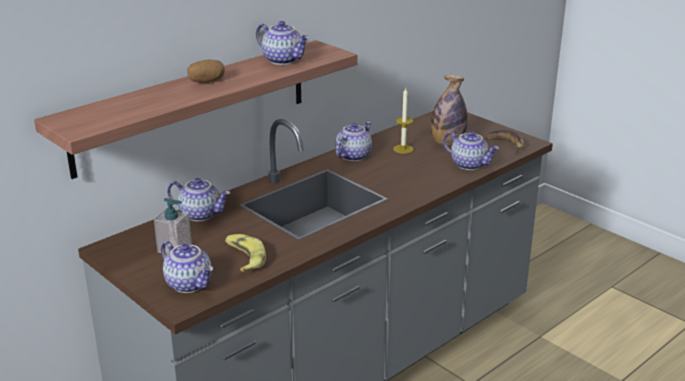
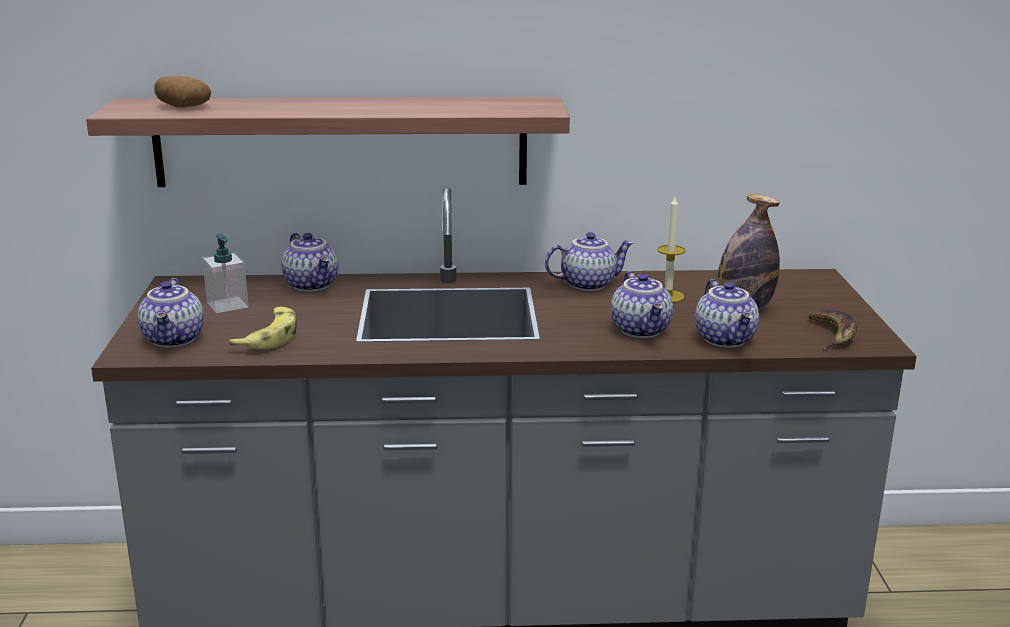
camera: 40 degrees right, 5 degrees down
(207, 81) = (334, 104): potato -> potato (183, 107)
(284, 60) = (466, 105): teapot -> teapot (642, 330)

